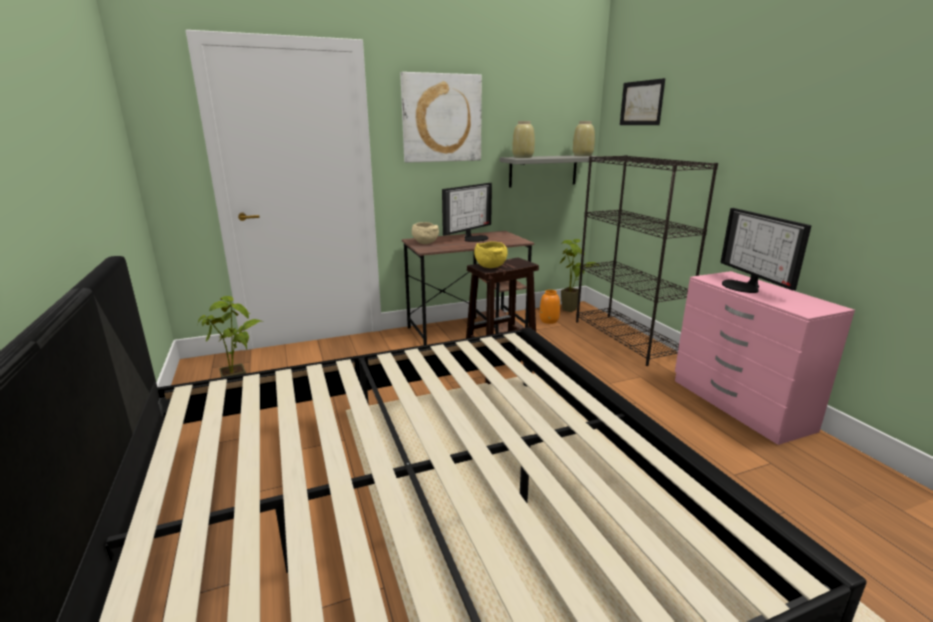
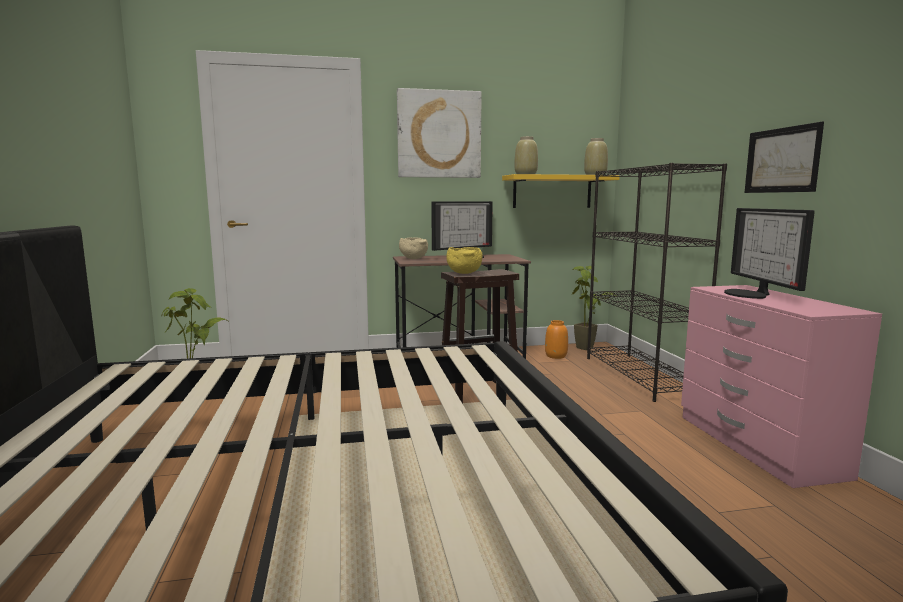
camera: 10 degrees right, 10 degrees down
(543, 171) = (552, 192): grey shelf -> yellow shelf
(641, 103) = (654, 115): picture -> picture (781, 160)

